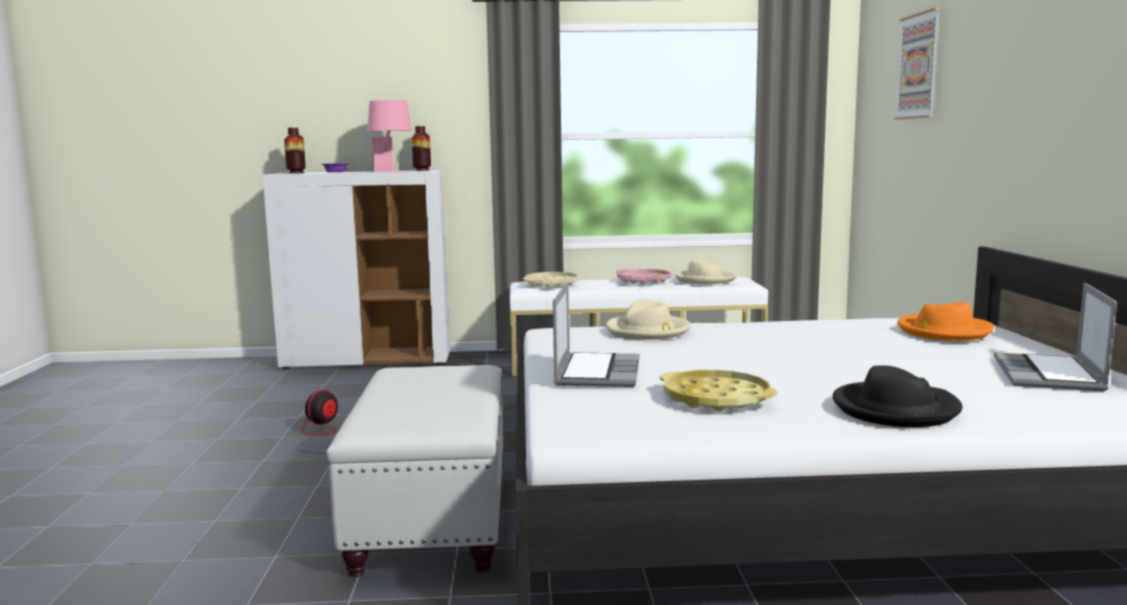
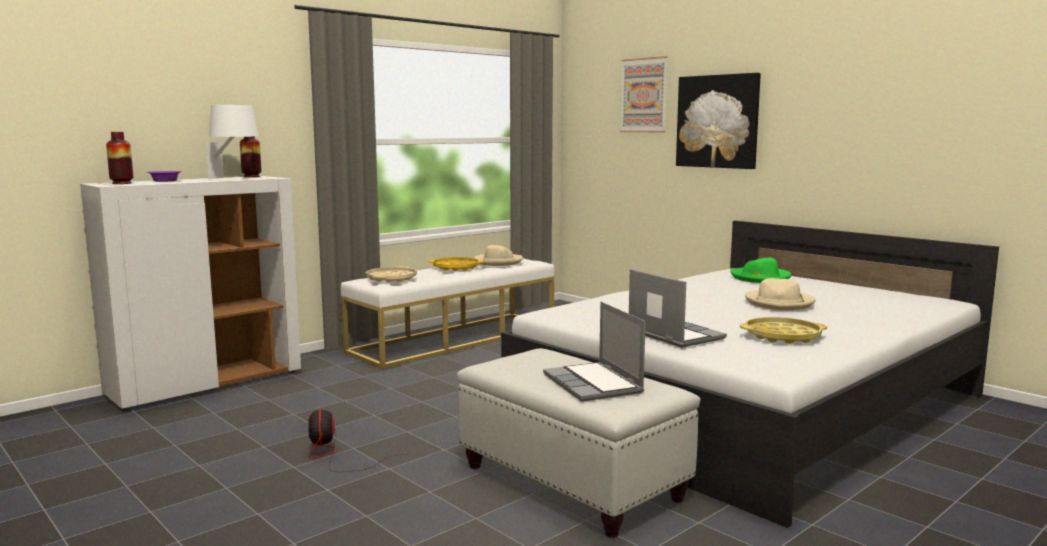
camera: 40 degrees left, 0 degrees up
(391, 171) = (234, 179): pink table lamp -> white table lamp
(643, 281) = (456, 268): pink tray -> yellow tray
(647, 331) = (609, 303): beige hat -> beige hat (779, 303)
(895, 409) = (866, 324): black hat -> none
(943, 331) = (760, 278): orange hat -> green hat
(981, 97) = (718, 121): none -> picture
(1050, 375) = (863, 294): laptop -> laptop (594, 384)

